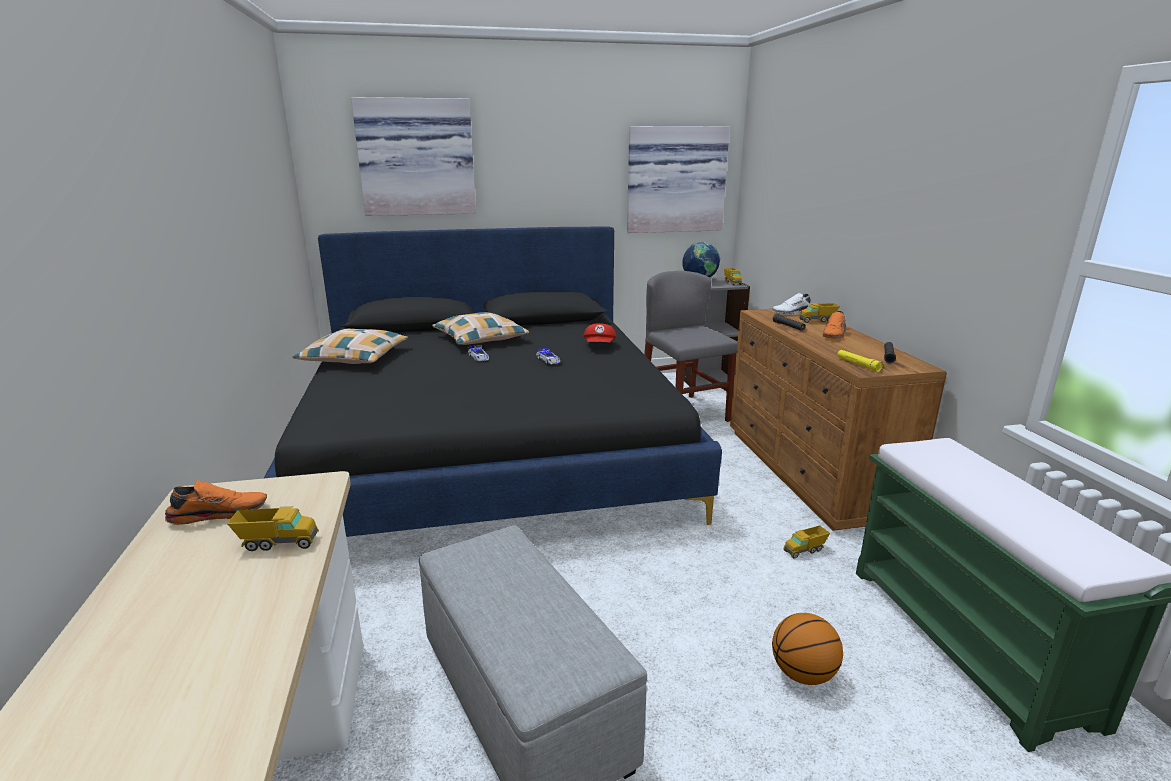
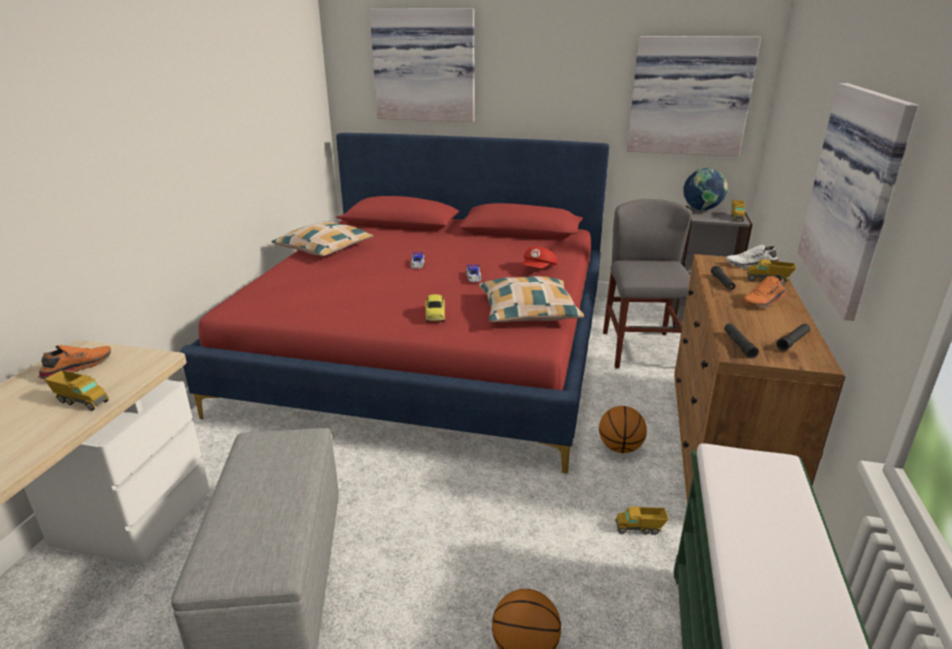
camera: 25 degrees right, 5 degrees up
(219, 513) = (77, 367): orange shoe -> orange shoe turned 60 degrees counterclockwise
(480, 339) = (441, 245): pillow -> pillow (528, 311)
(491, 448) = (432, 348): black bed -> red bed
(551, 396) = (435, 315): none -> toy car
(735, 493) = (620, 448): none -> basketball
(858, 365) = (738, 345): yellow flashlight -> black flashlight
(913, 231) = (858, 194): none -> picture

